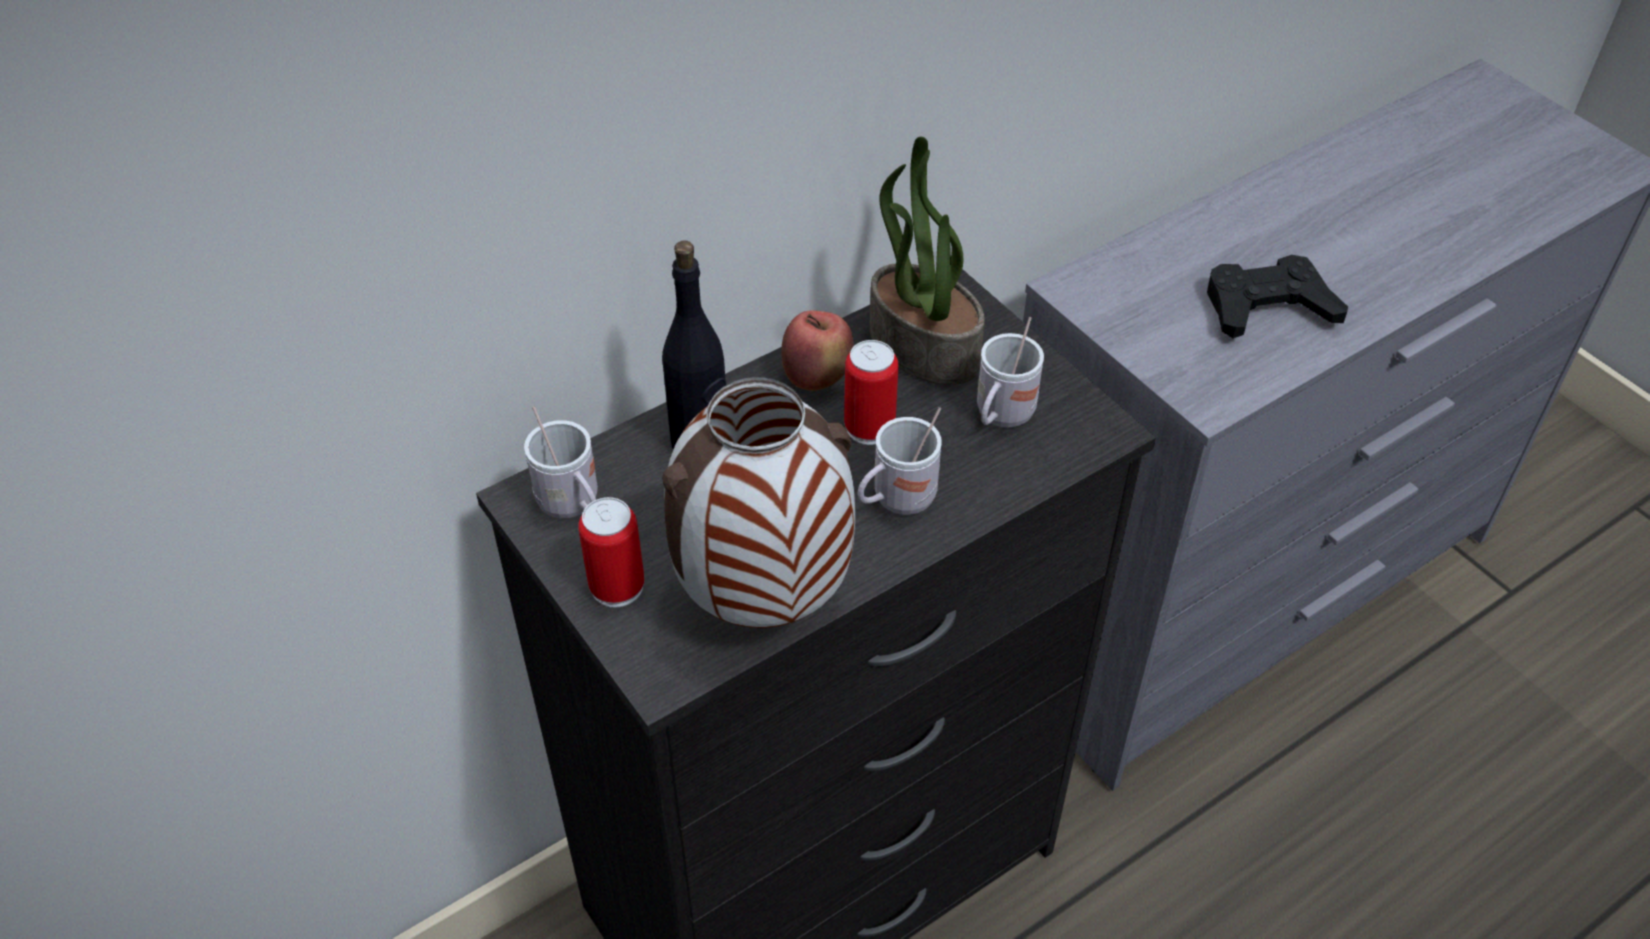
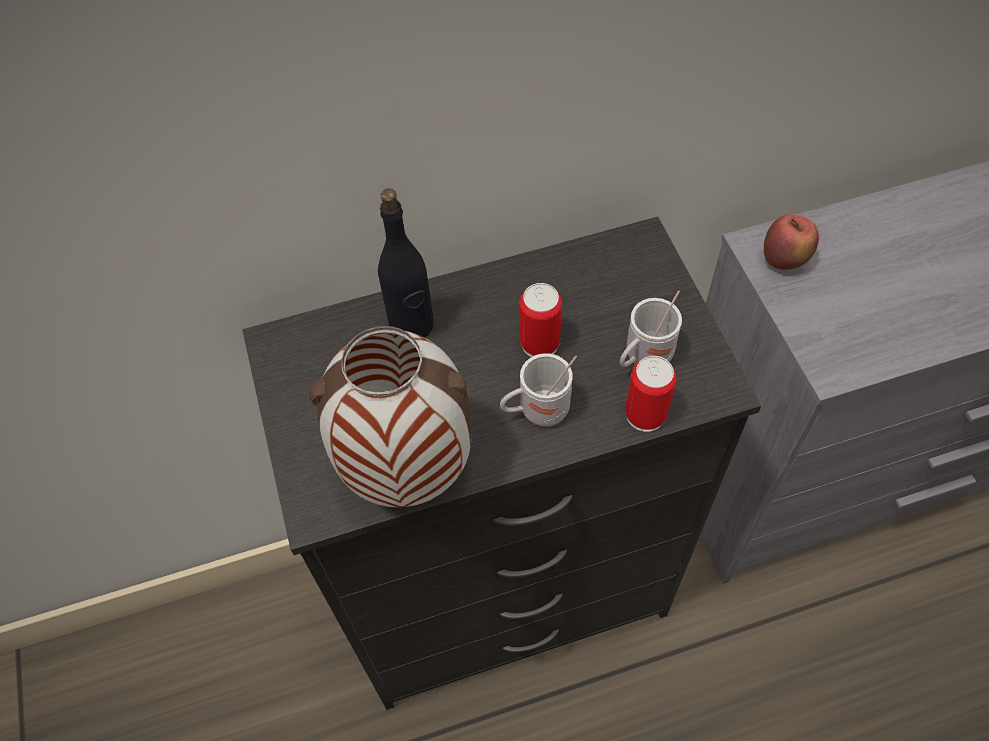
camera: 20 degrees right, 10 degrees up
(573, 506) = (303, 357): white mug -> none
(617, 586) = (310, 430): can -> can (645, 414)
(817, 378) = (516, 292): apple -> apple (784, 260)
(921, 347) = (604, 284): potted plant -> none
(1268, 307) = (911, 297): black game controller -> none

